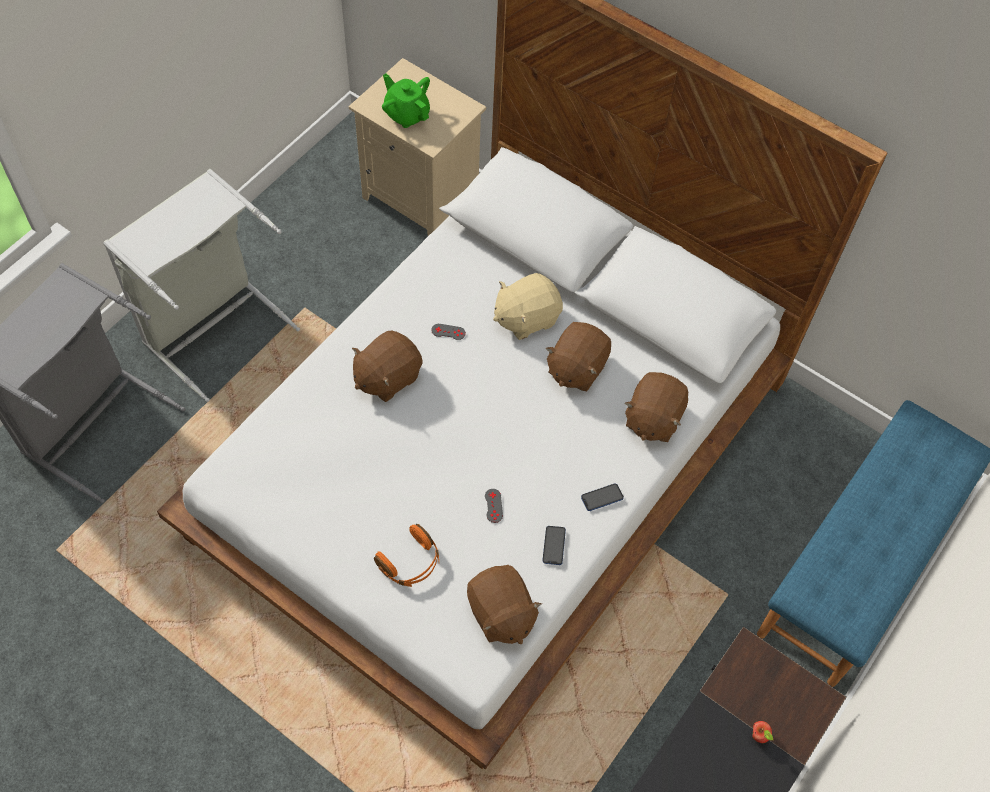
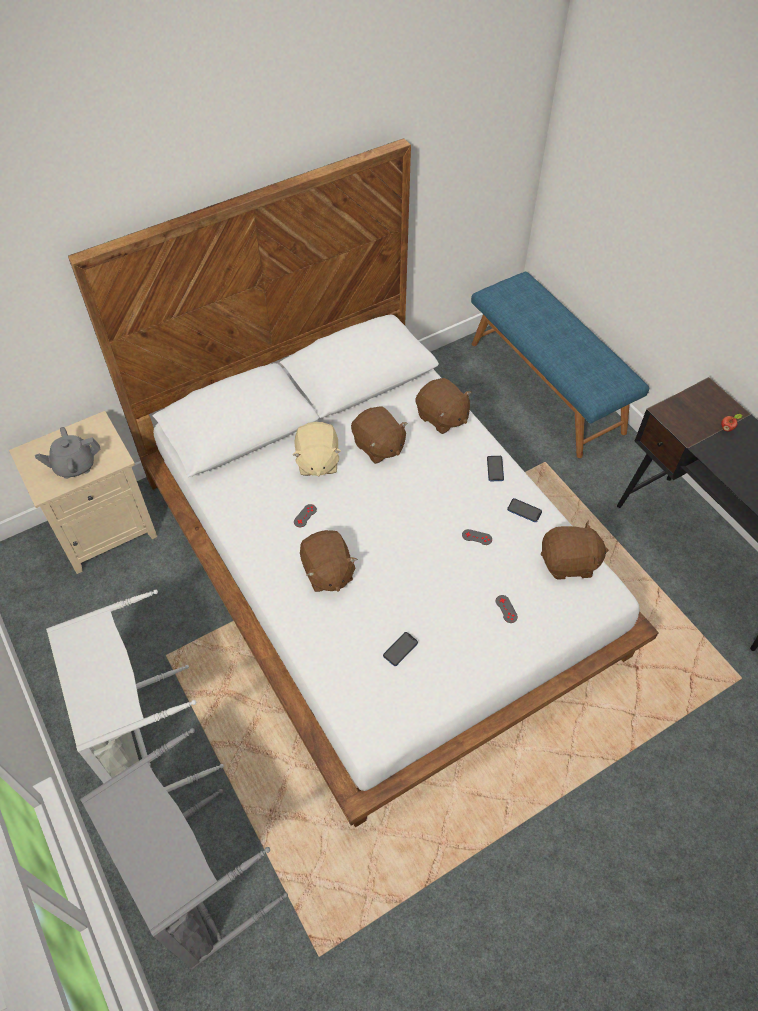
camera: 65 degrees left, 5 degrees down
(318, 472) = (400, 649): none -> phone
(407, 114) = (74, 466): green teapot -> grey teapot
(410, 563) = (506, 609): orange headphones -> grey game controller

